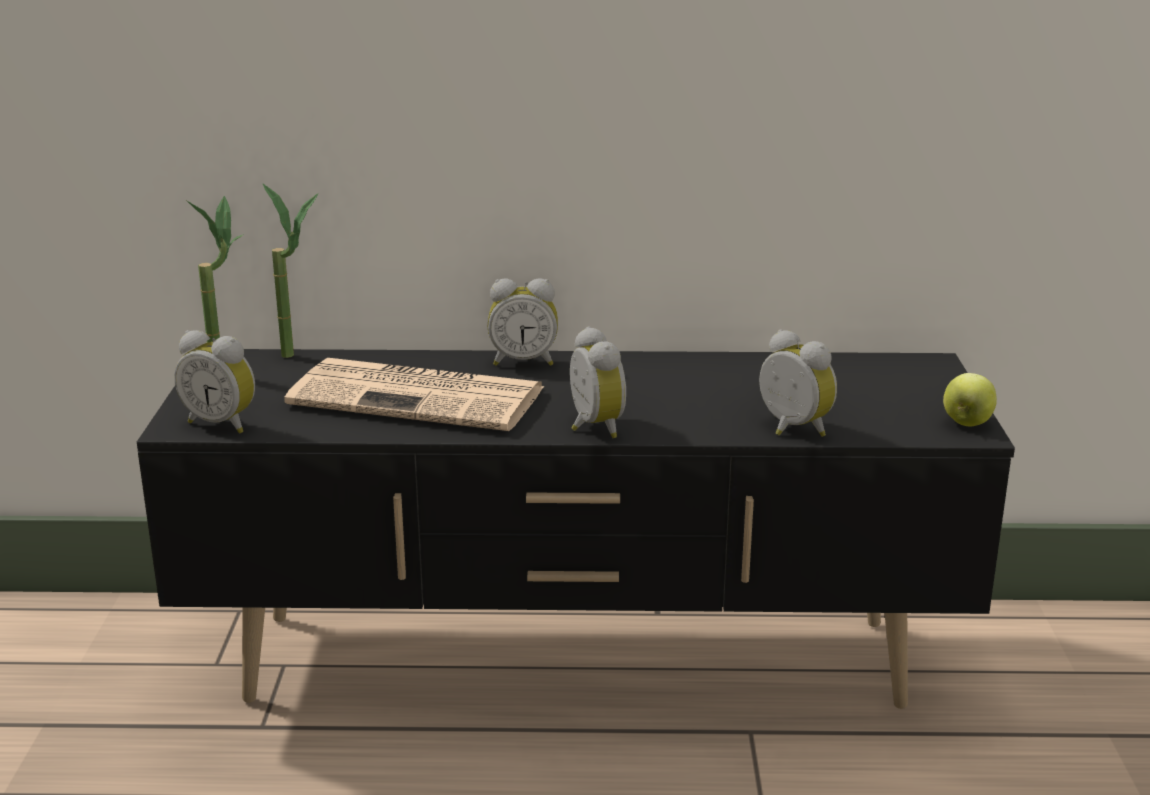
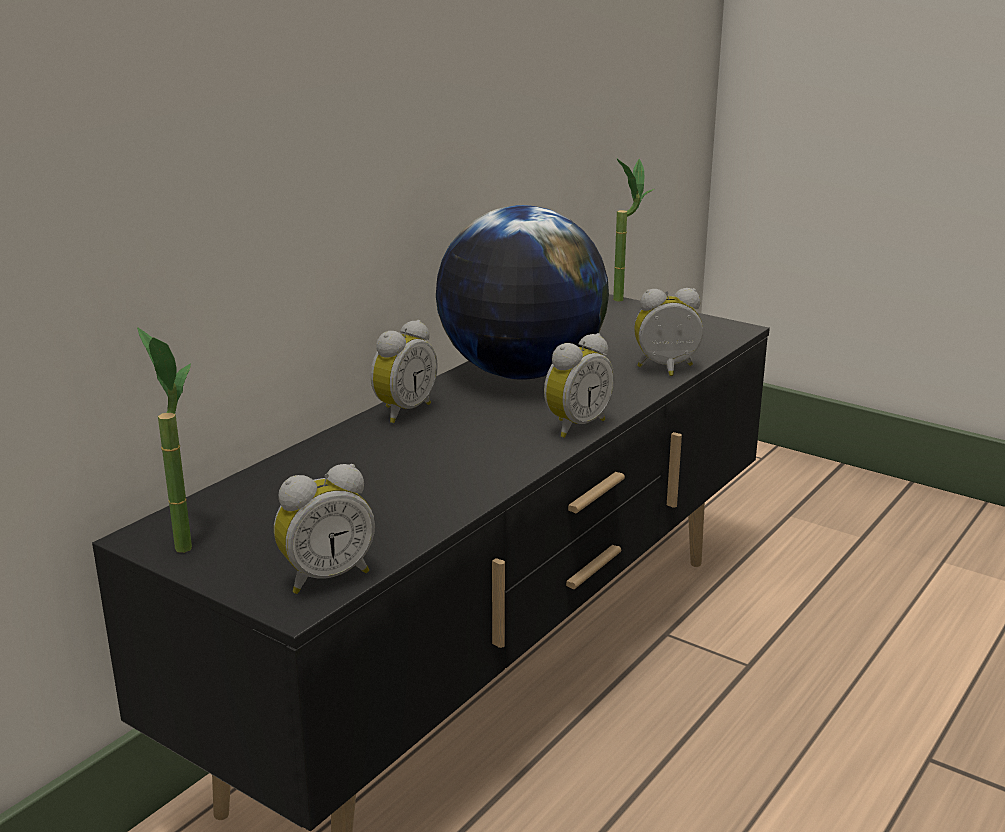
camera: 55 degrees left, 0 degrees up
(300, 356) = (216, 496): potted plant -> potted plant (625, 297)
(421, 397) = (411, 469): newspaper -> none
(592, 427) = (574, 426): alarm clock -> alarm clock turned 120 degrees clockwise
(674, 376) = (520, 373): none -> globe
(967, 423) = (721, 325): apple -> none

